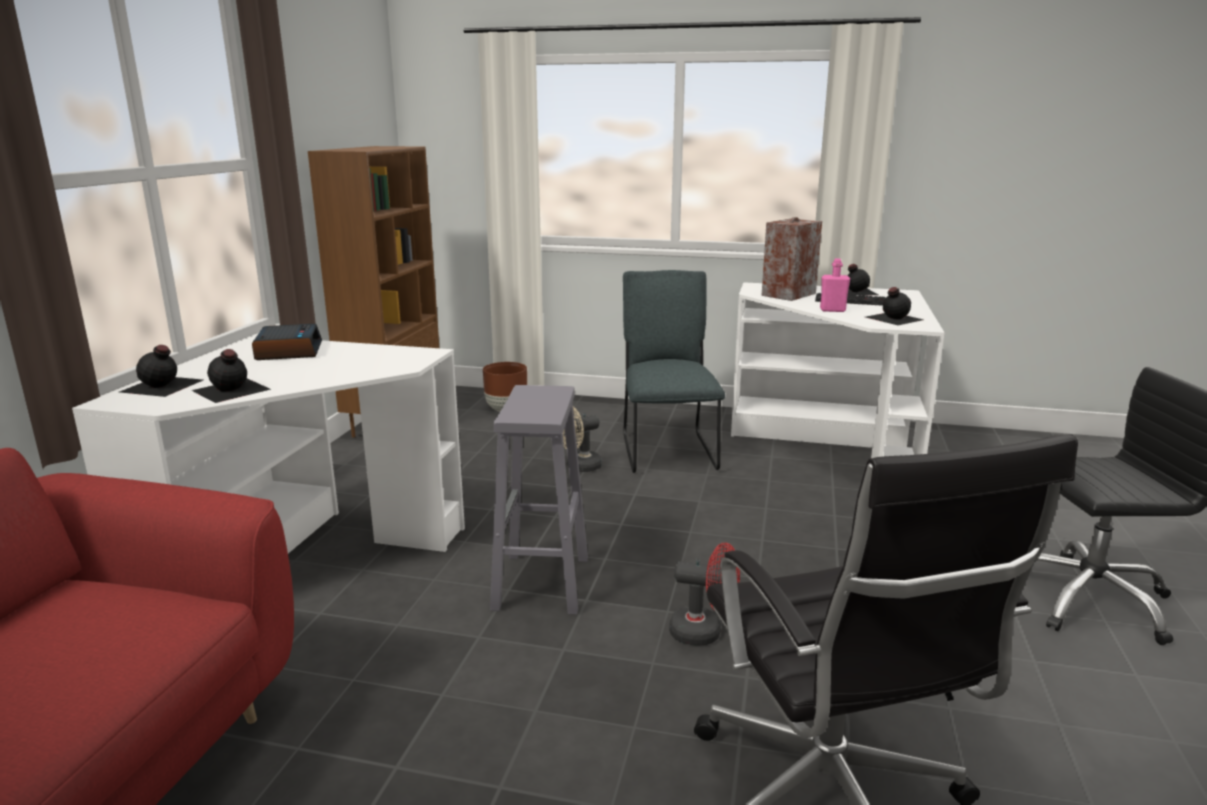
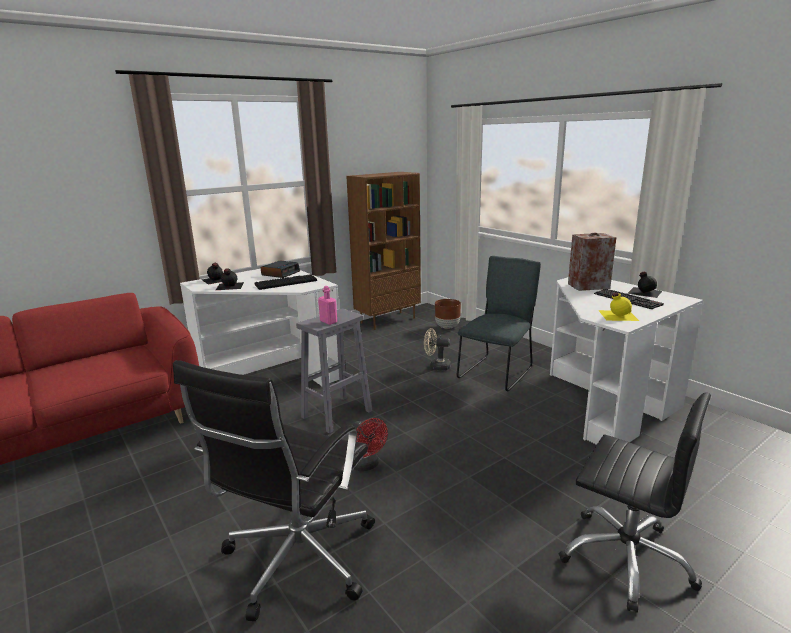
camera: 40 degrees right, 0 degrees up
(345, 362) = (286, 282): none -> keyboard
(832, 310) = (589, 301): pink bottle -> pink bottle (328, 322)
(892, 318) = (617, 315): black bottle -> yellow bottle

